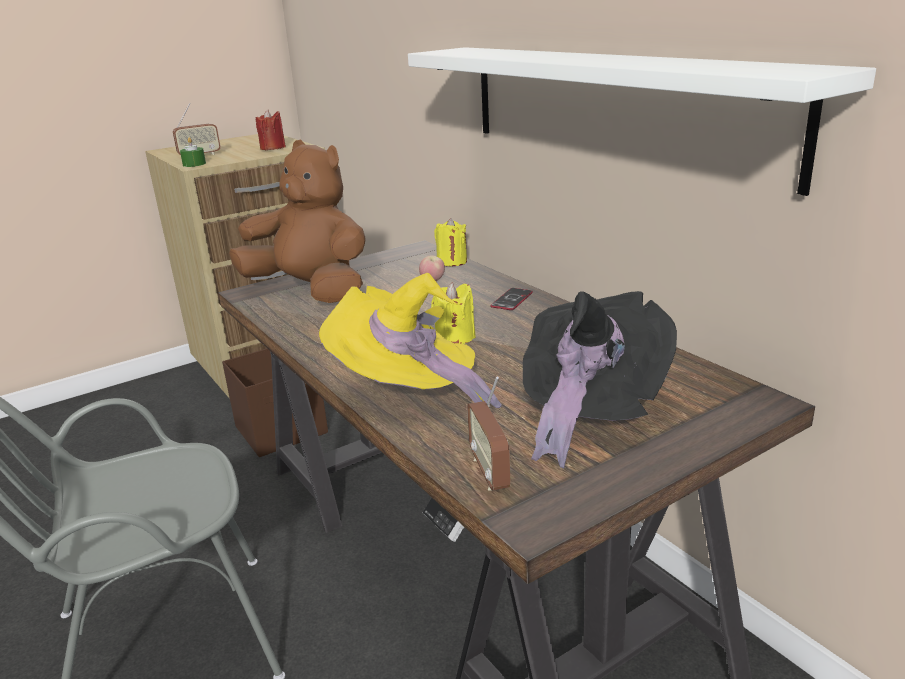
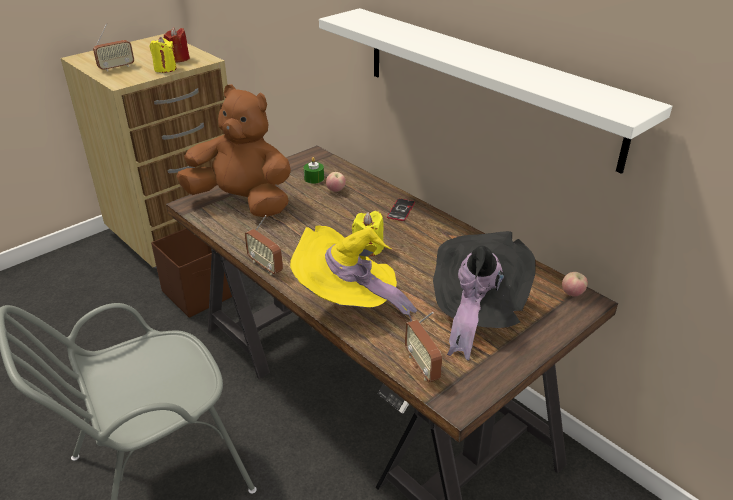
camera: 10 degrees left, 10 degrees up
(194, 164) = (118, 81): green candle -> green candle (314, 178)
(311, 353) = (265, 266): none -> radio
(452, 262) = (345, 170): yellow candle -> yellow candle (165, 69)
(742, 393) = (572, 294): none -> apple

